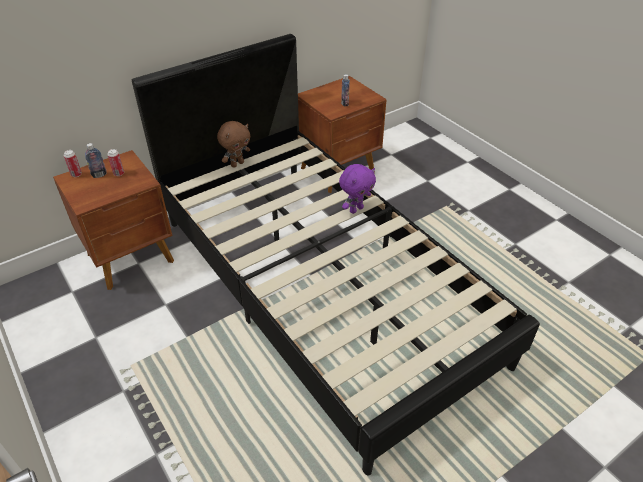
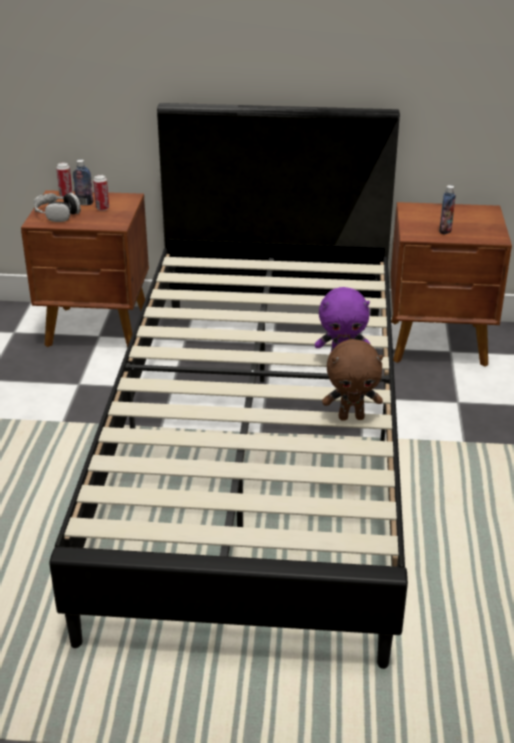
camera: 40 degrees right, 10 degrees down
(91, 192) = (57, 214): none -> headphones
(237, 164) = (267, 262): brown plush toy -> brown plush toy (351, 417)

